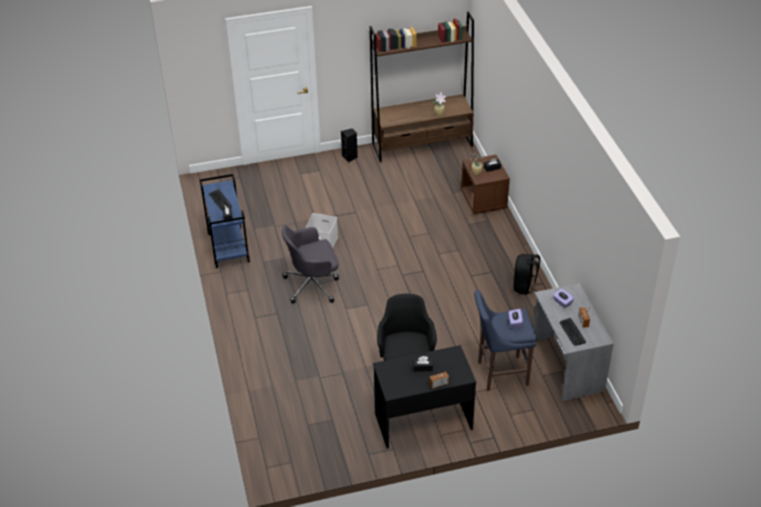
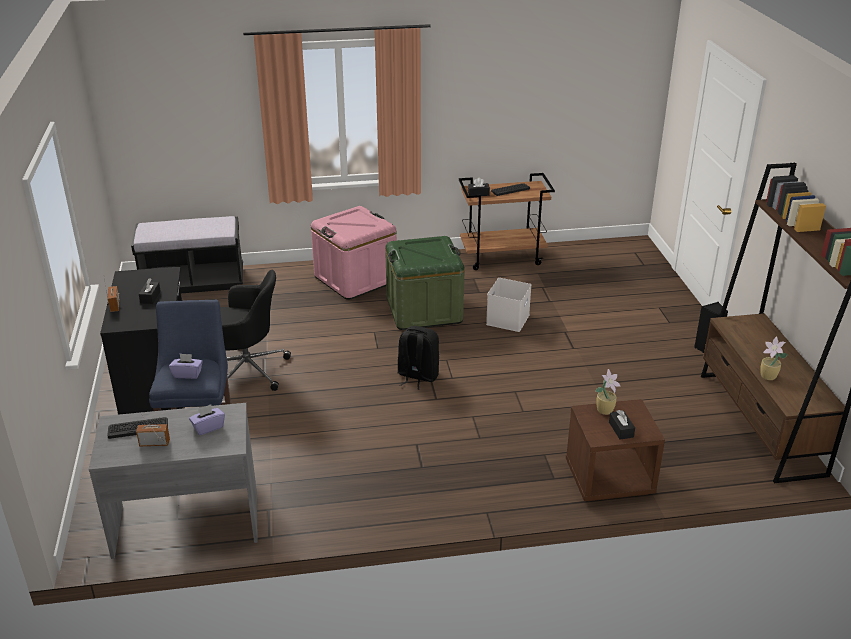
camera: 95 degrees right, 10 degrees down
(228, 247) = (503, 257): blue cart -> brown cart
(266, 328) = (355, 279): none -> pink storage box
(276, 434) = (193, 282): none -> black bench
(313, 285) = (424, 310): grey office chair -> green storage box
(525, 286) = (378, 501): black backpack -> black backpack (417, 376)

